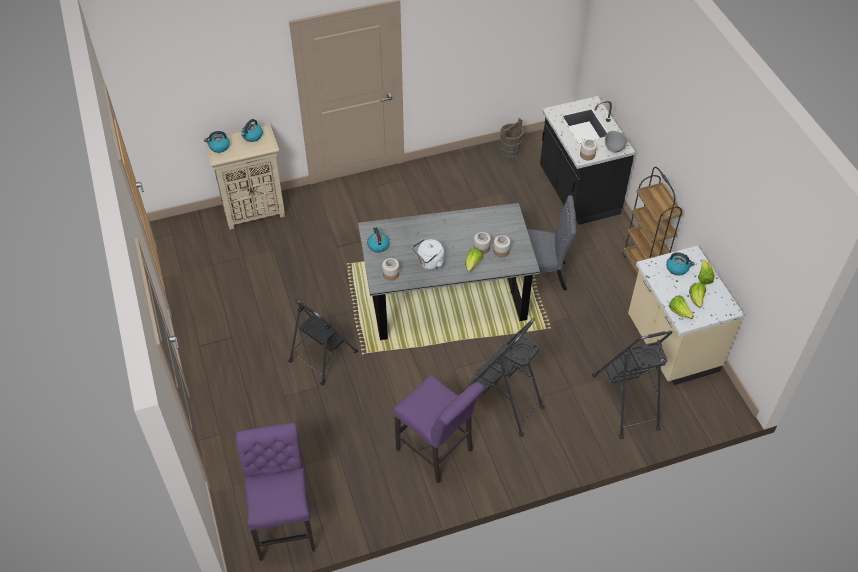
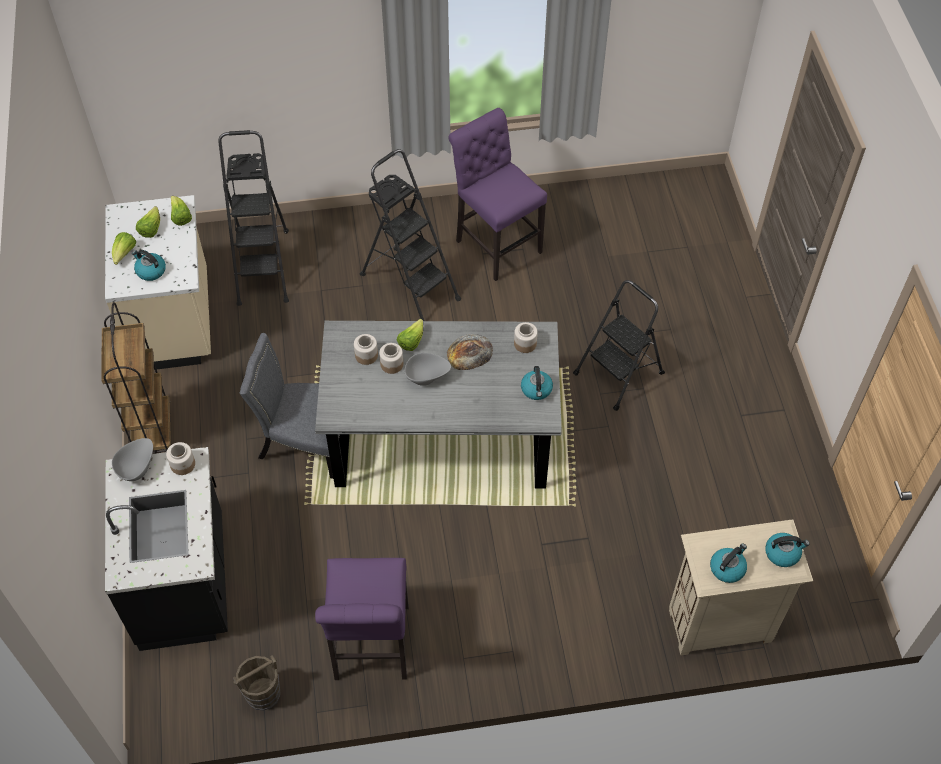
camera: 170 degrees left, 5 degrees up
(285, 523) = (669, 200): purple stool -> purple stool (370, 648)
(429, 263) = (470, 352): white kettle -> bread
(455, 243) = (427, 377): none -> grey bowl

